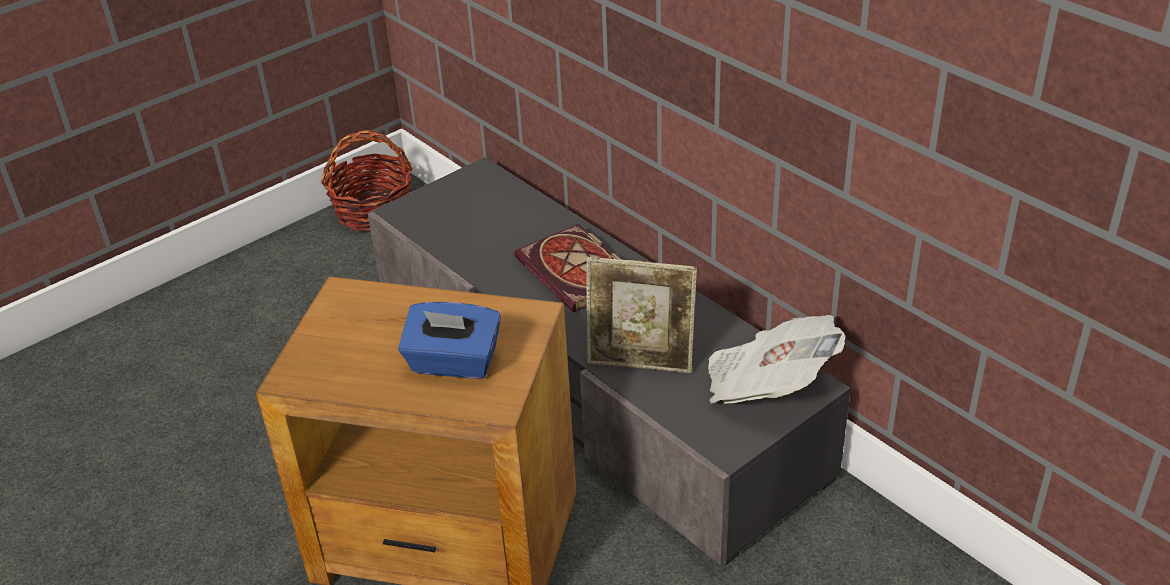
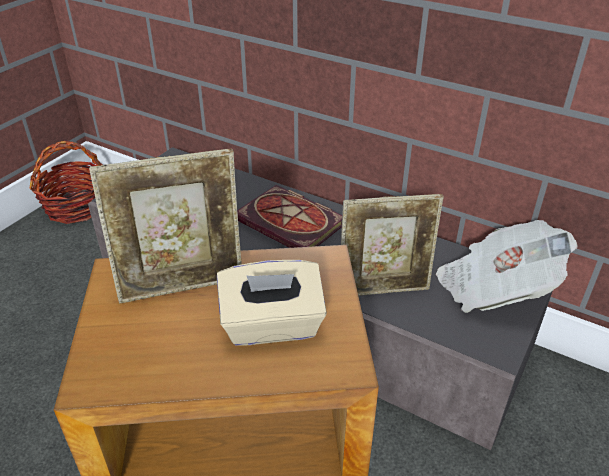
camera: 20 degrees left, 0 degrees up
(393, 315) = (182, 286): none -> picture frame
(453, 363) = (272, 326): blue tissue box -> beige tissue box

